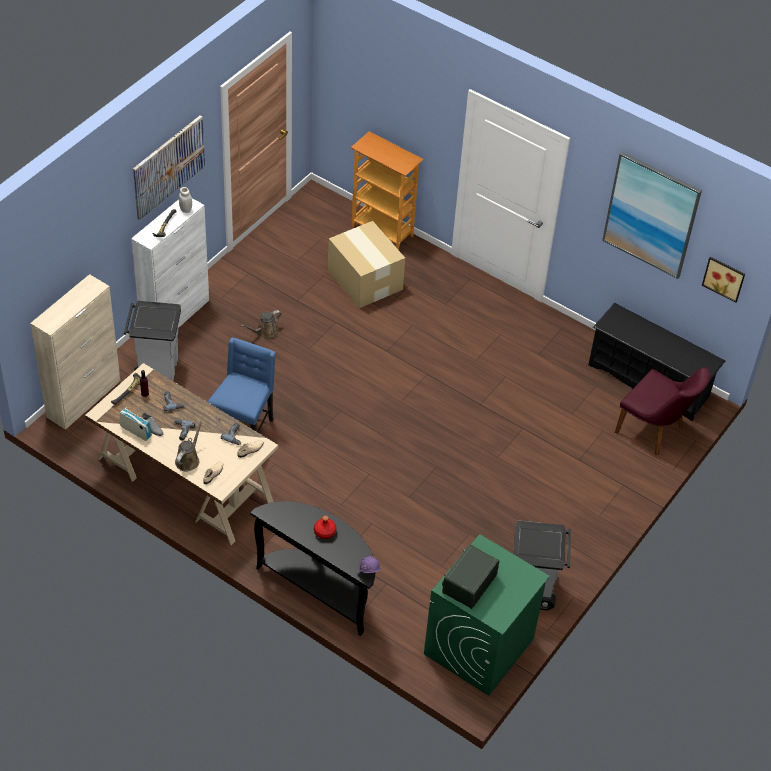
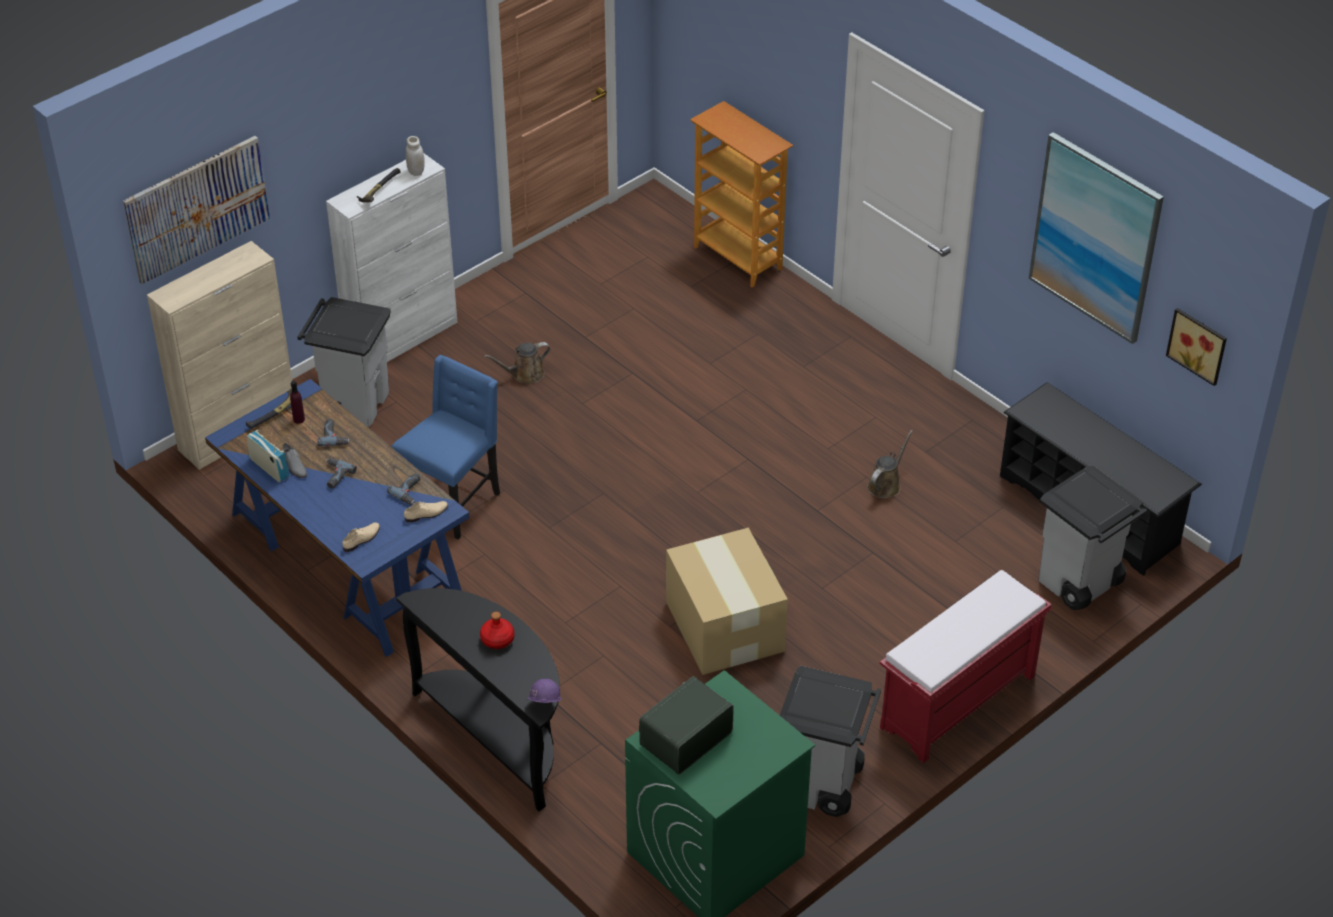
camera: 15 degrees right, 5 degrees down
(168, 166) = (393, 103): picture -> picture (197, 208)
(184, 481) = (345, 560): beige desk -> blue desk
(188, 459) = (332, 515): brown watering can -> brown watering can (886, 484)
(365, 279) = (693, 319): cardboard box -> cardboard box (725, 625)
(601, 523) = (957, 703): none -> red bench
(655, 432) = (1079, 584): purple chair -> grey trash can

